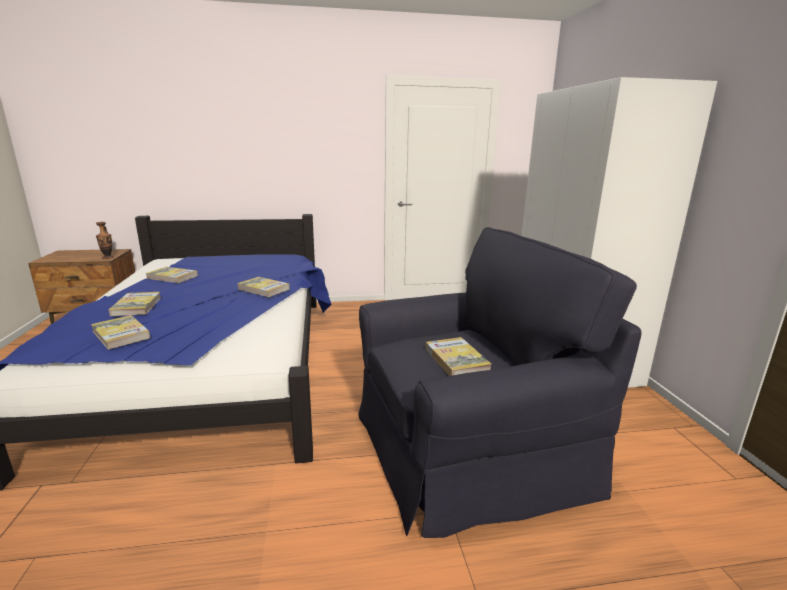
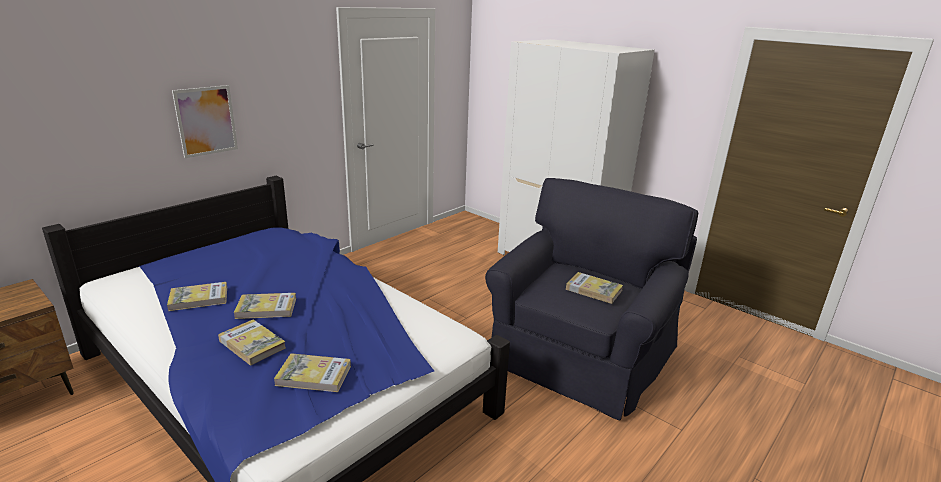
camera: 40 degrees left, 5 degrees up
(108, 257) = (34, 301): vase -> none
(259, 160) = (206, 121): none -> picture
(263, 289) = (342, 280): book -> book (266, 308)

